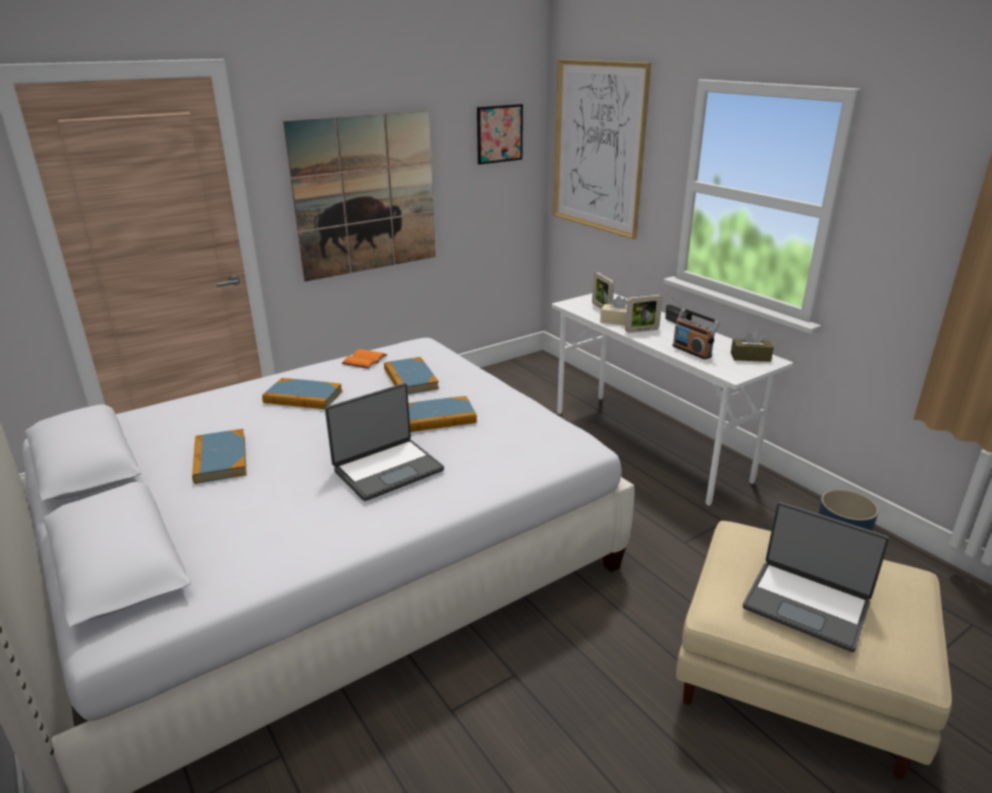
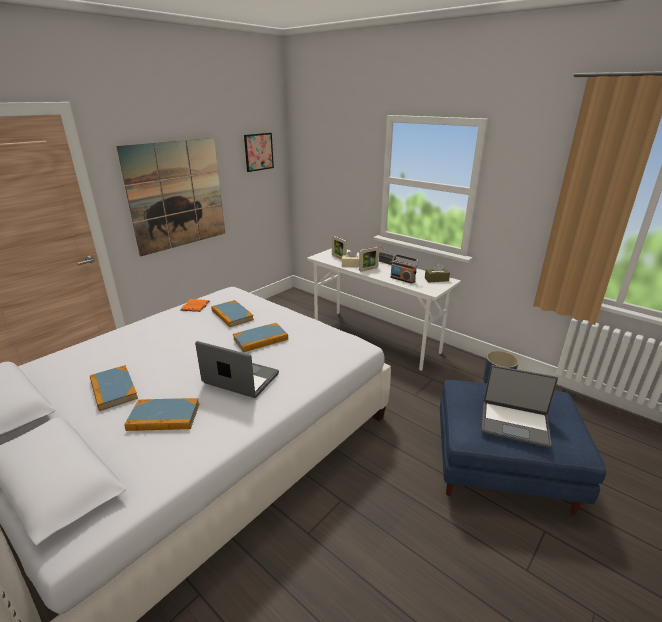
camera: 15 degrees left, 0 degrees up
(303, 397) = (160, 336): book -> book (164, 417)
(387, 469) = (240, 379): laptop -> laptop turned 105 degrees counterclockwise
(598, 147) = (323, 158): picture -> none
(798, 681) = (503, 468): beige ottoman -> blue ottoman

